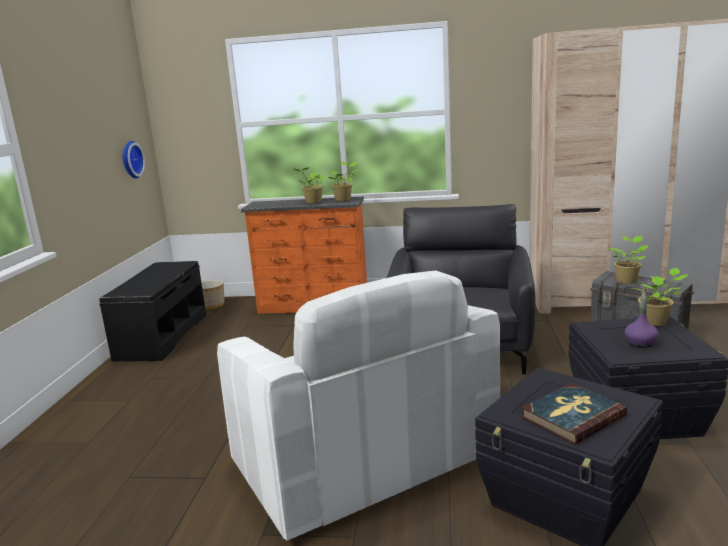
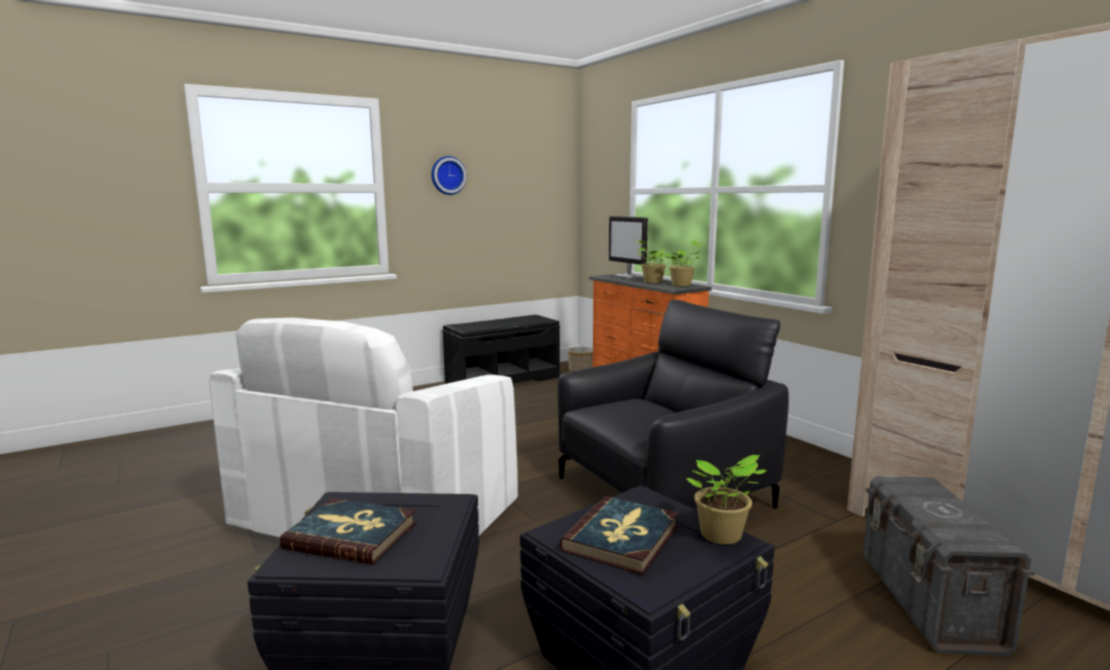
camera: 50 degrees right, 5 degrees down
(130, 159) = (532, 215): wall clock -> wall clock (447, 175)
(273, 202) = (628, 276): none -> monitor
(627, 280) = (921, 498): potted plant -> none
(640, 343) = (622, 538): purple bottle -> book

